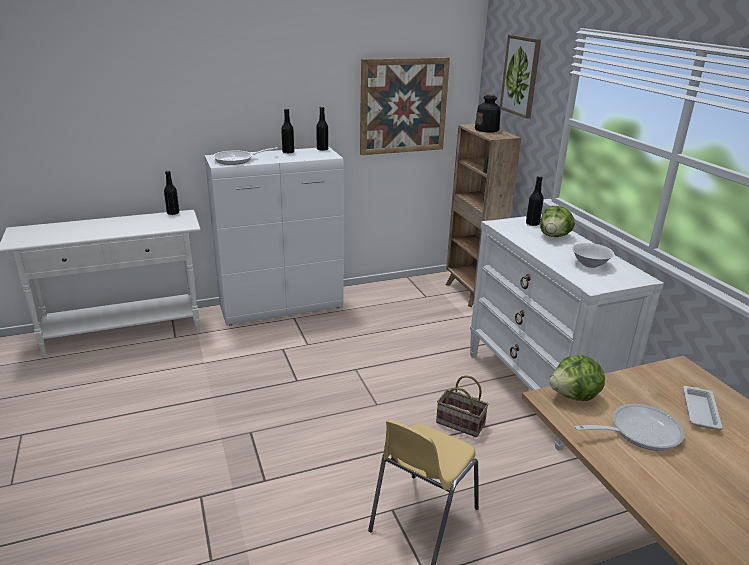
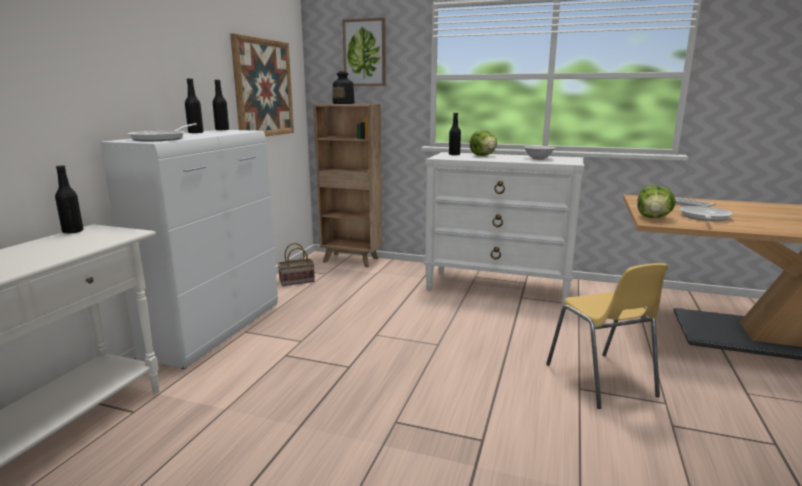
camera: 50 degrees left, 10 degrees down
(459, 423) = (502, 324): basket -> basket (296, 281)

